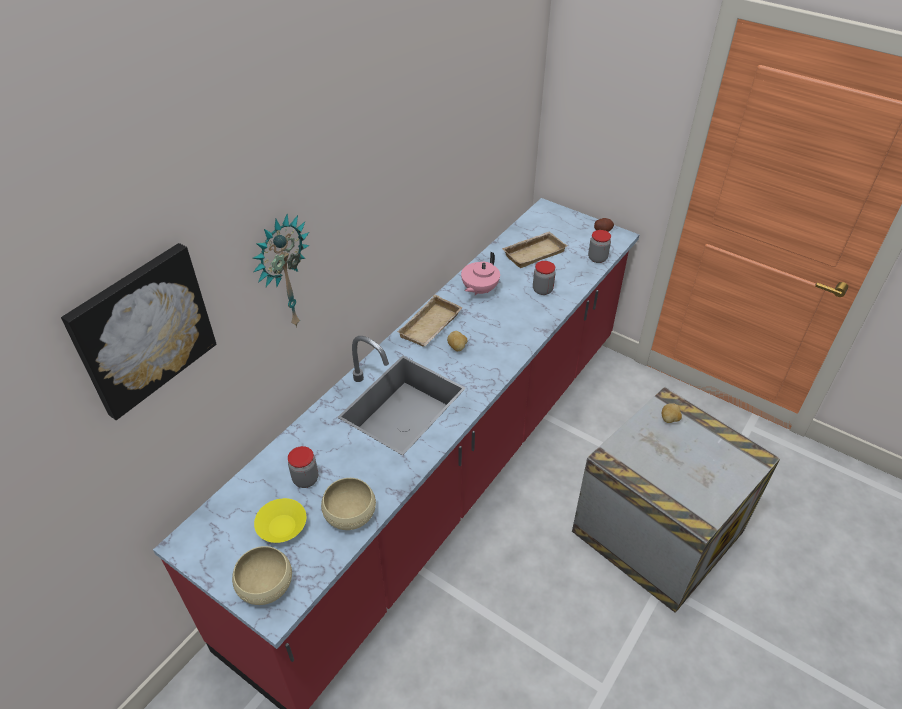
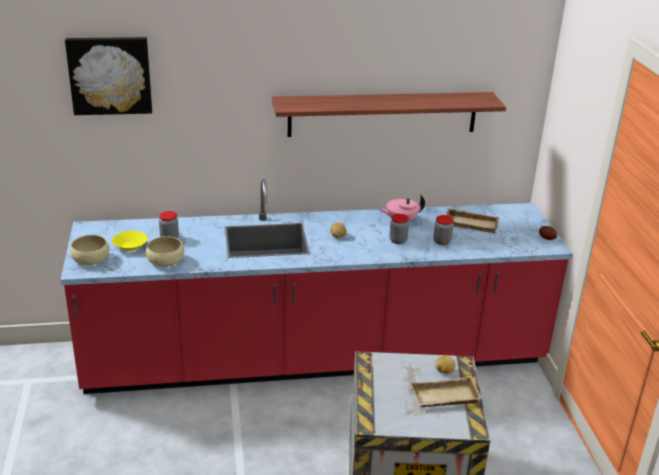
camera: 45 degrees right, 15 degrees down
(282, 274) = (219, 101): wall clock -> none
(431, 327) = (340, 221): beige tray -> beige tray (444, 398)
(432, 183) = (383, 114): none -> shelf
(597, 258) = (513, 248): jar -> jar (398, 240)

